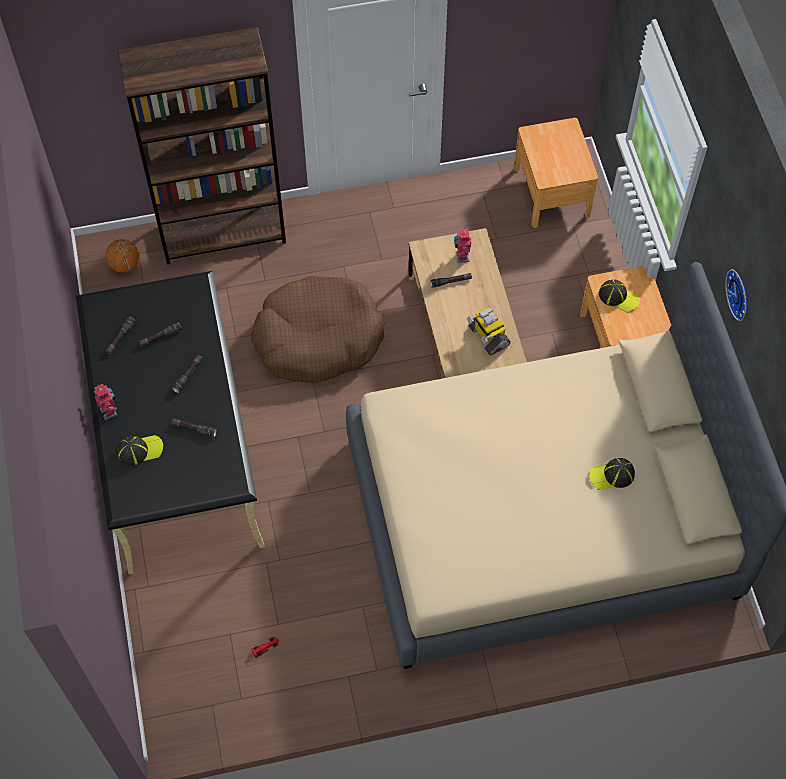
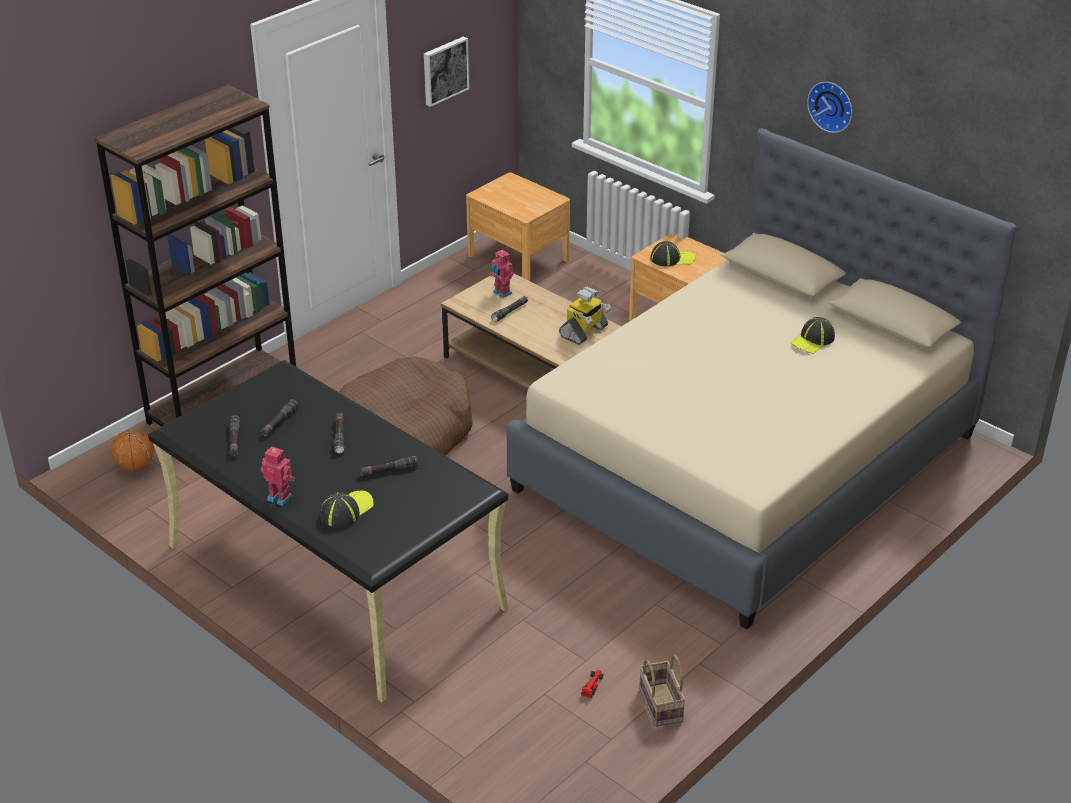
camera: 35 degrees left, 25 degrees down
(294, 691) = (659, 704): none -> basket
(488, 336) = (584, 332): toy robot -> toy robot turned 75 degrees counterclockwise
(514, 34) = (444, 70): none -> picture

